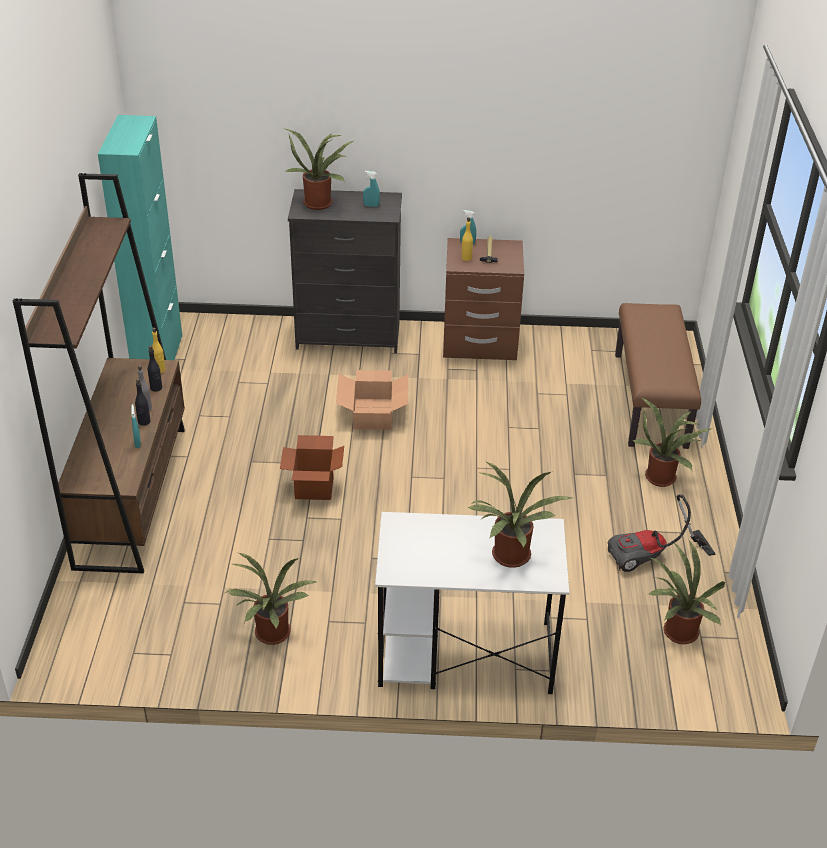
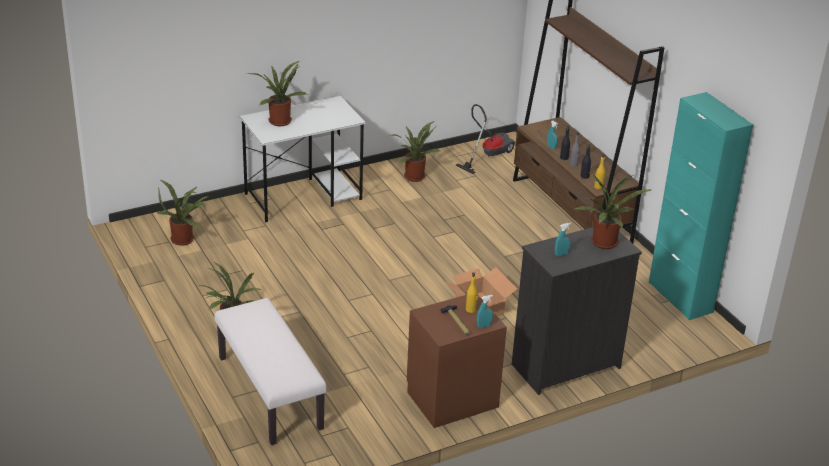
camera: 150 degrees right, 5 degrees down
(314, 488) = (468, 248): cardboard box -> none
(651, 400) = (268, 393): brown bench -> white bench
(652, 557) = (216, 274): vacuum cleaner -> vacuum cleaner (487, 154)

